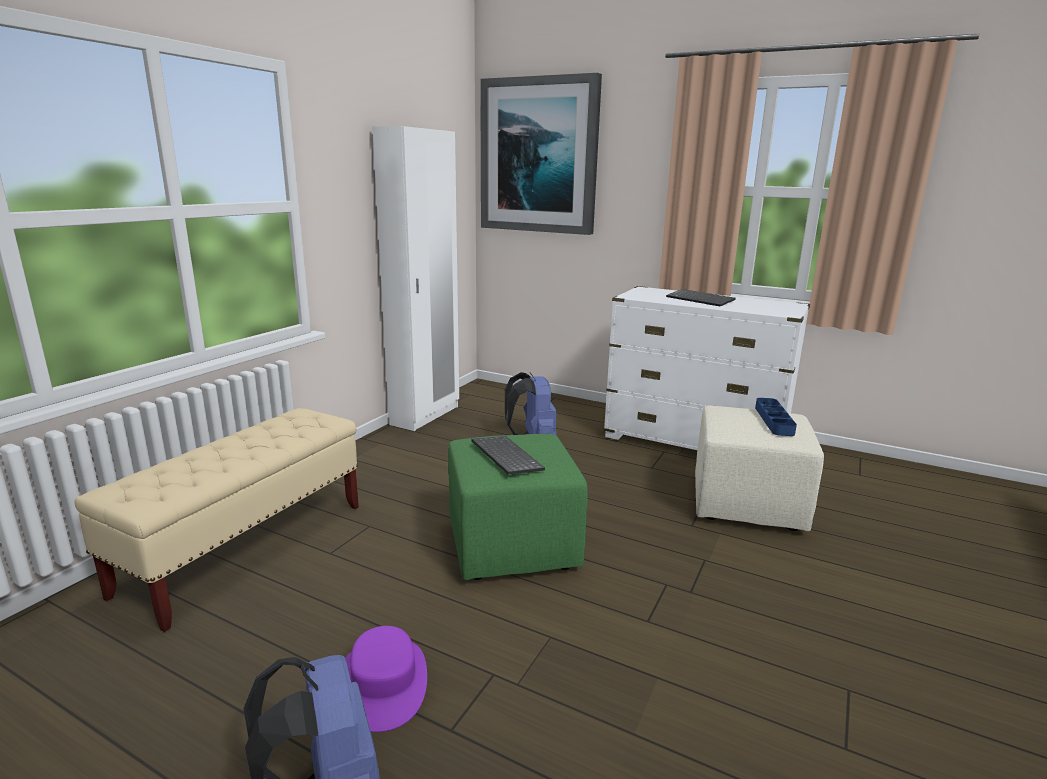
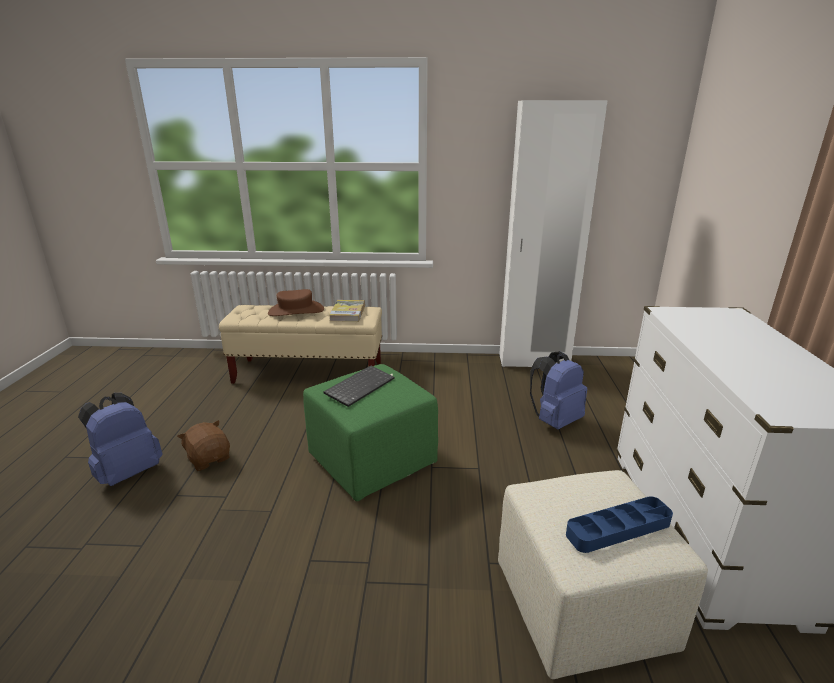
camera: 65 degrees right, 5 degrees up
(218, 453) = (296, 311): none -> brown hat
(291, 424) = (348, 313): none -> book
(384, 683) = (209, 459): purple hat -> brown plush toy
(539, 156) = (730, 124): picture -> none
(701, 299) = (744, 347): keyboard -> none

